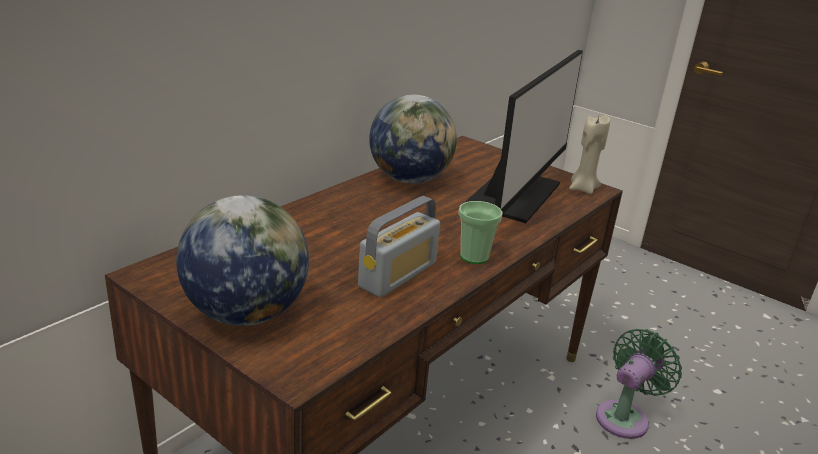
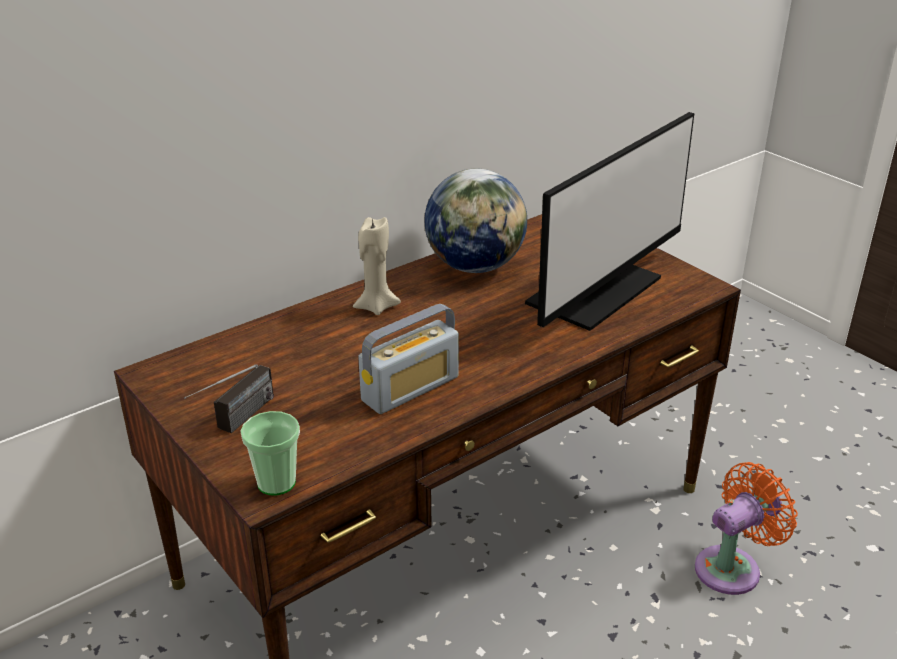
camera: 15 degrees right, 5 degrees up
(245, 313) = (236, 423): globe -> radio
(474, 256) = (506, 371): cup -> cup (276, 483)
(582, 189) = (687, 286): beige candle -> beige candle (376, 306)
(625, 417) = (732, 567): green fan -> orange fan

